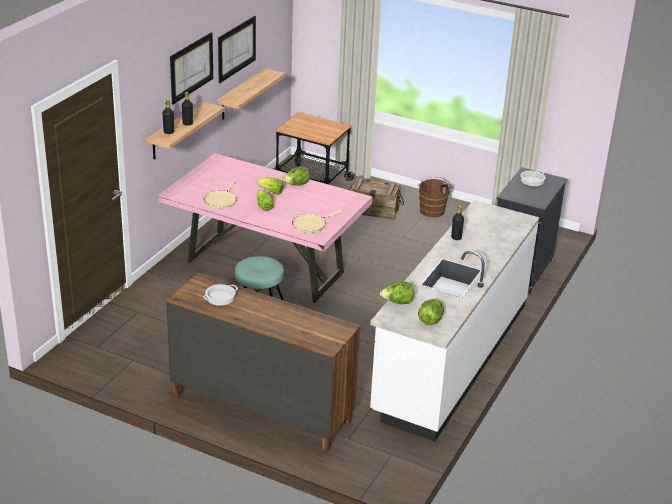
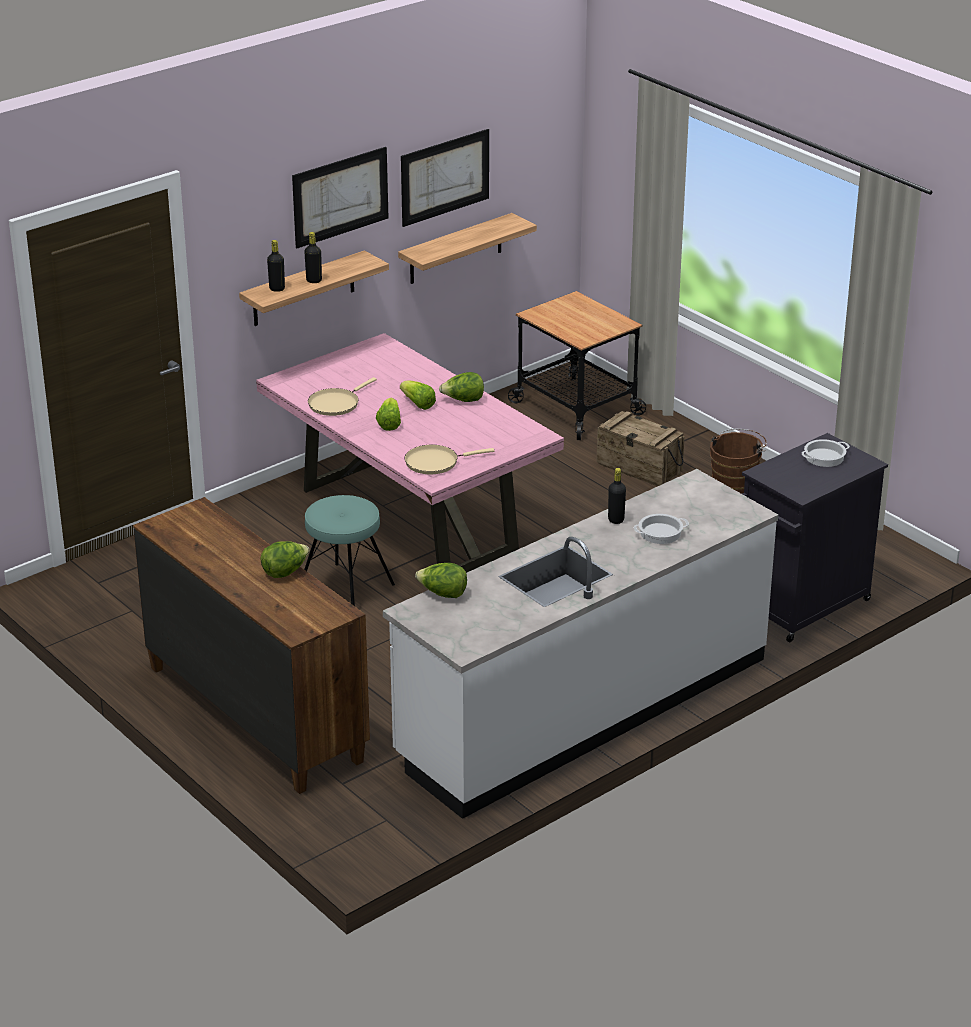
camera: 25 degrees right, 0 degrees up
(220, 298) = (206, 536): cooking pot -> cooking pot (660, 533)
(430, 320) = (469, 628): lettuce -> lettuce (285, 572)

